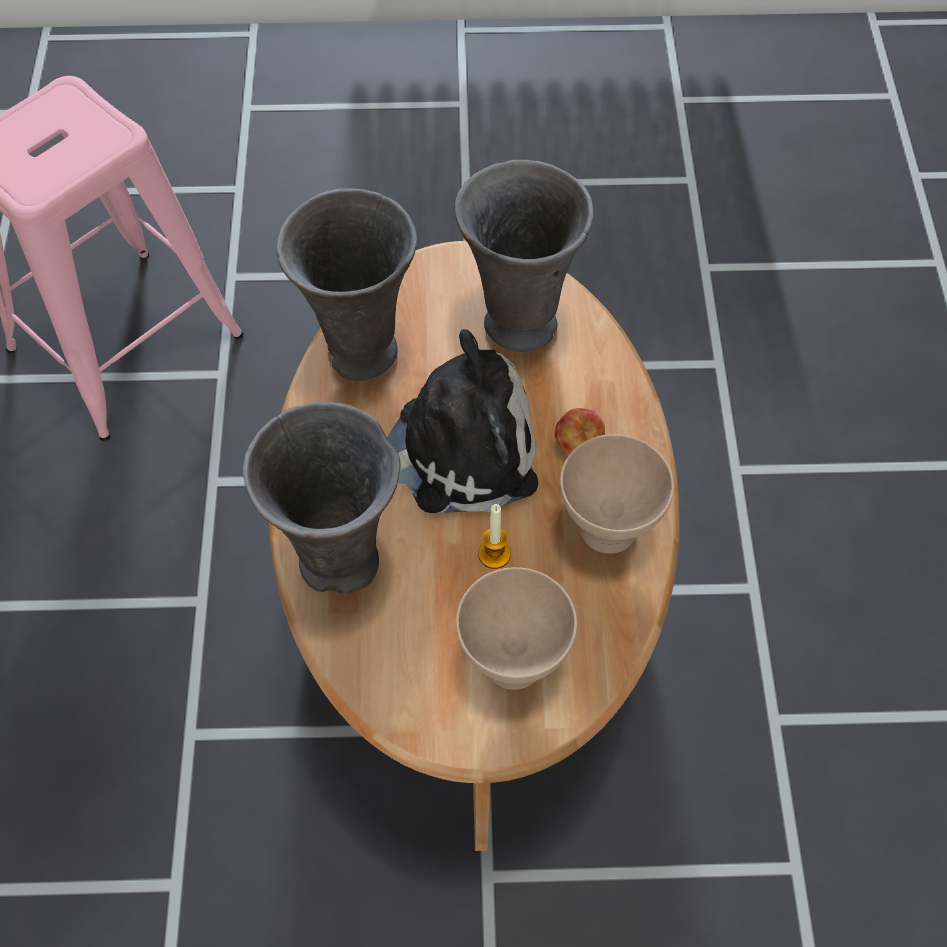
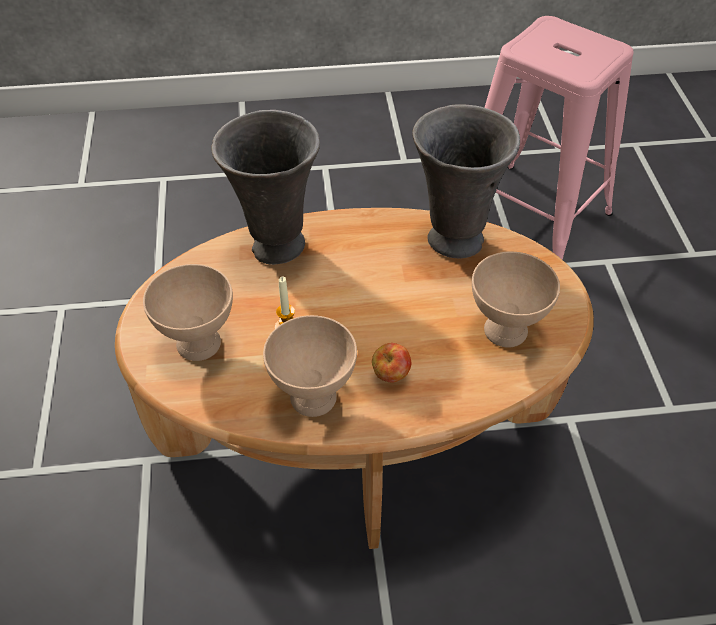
camera: 85 degrees right, 10 degrees down
(456, 450) = (376, 300): plush toy -> none
(517, 324) = (505, 329): grey vase -> beige bowl

